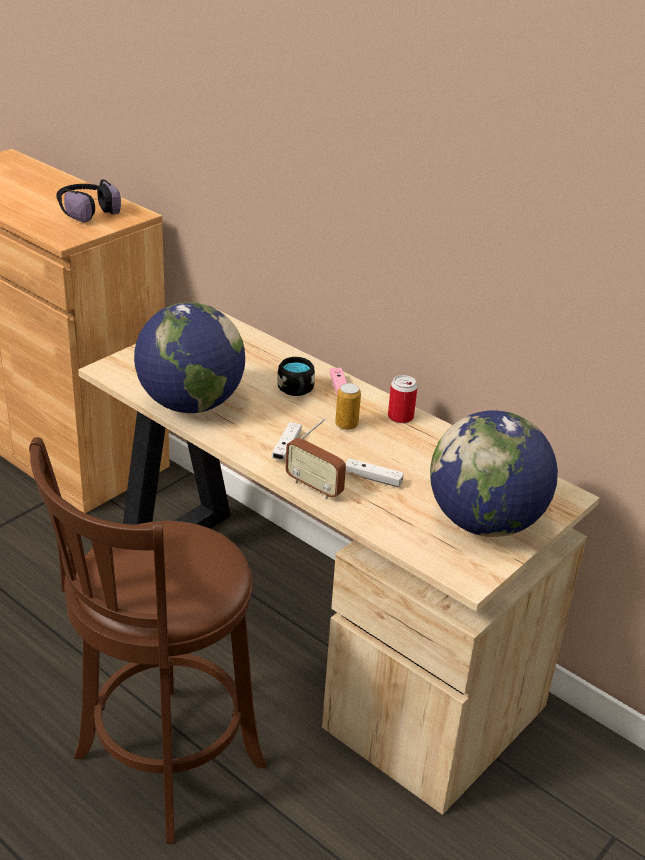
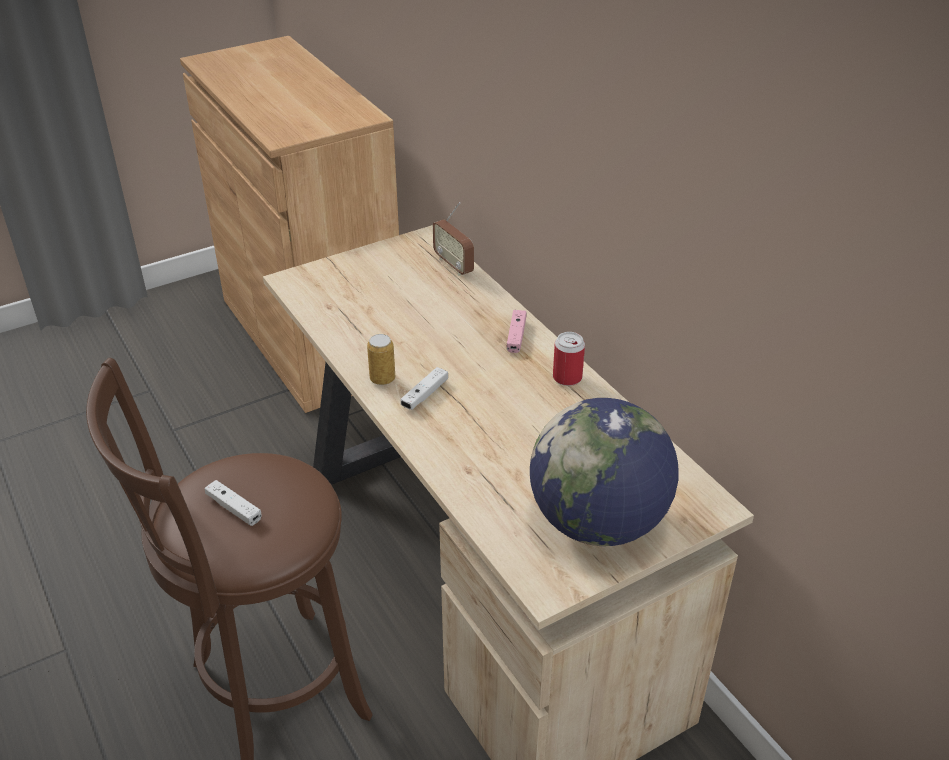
camera: 20 degrees right, 5 degrees up
(87, 211) = (320, 109): headphones -> none
(190, 404) = (351, 330): globe -> none
(296, 391) = (469, 331): black mug -> none
(314, 487) = (430, 446): radio -> radio (454, 265)
(346, 425) = (502, 378): can -> can (382, 379)
(373, 478) = (499, 446): white game controller -> white game controller (234, 508)

